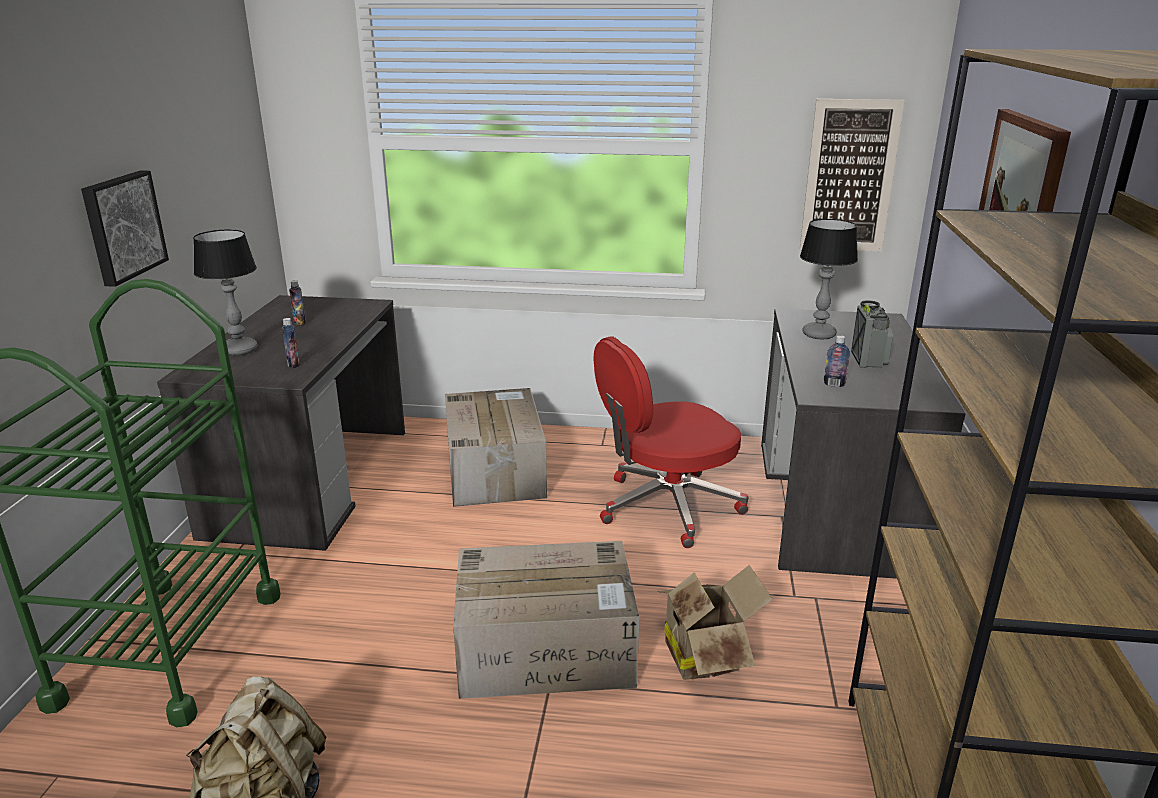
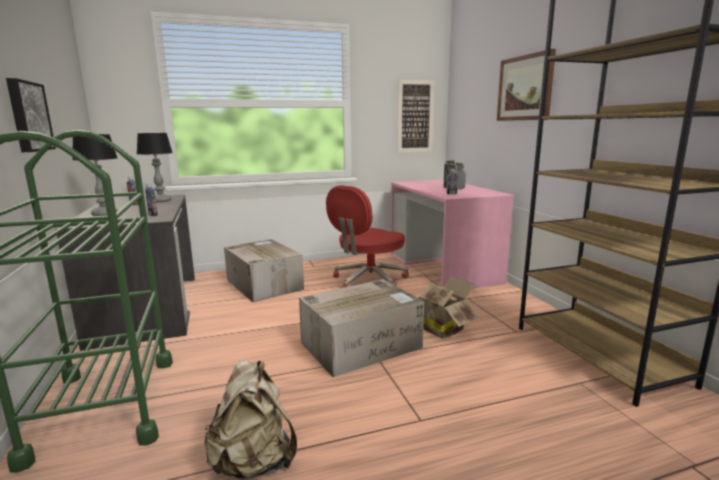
camera: 25 degrees left, 10 degrees down
(818, 334) = (421, 185): table lamp -> table lamp (160, 201)
(835, 504) = (442, 268): grey desk -> pink desk

